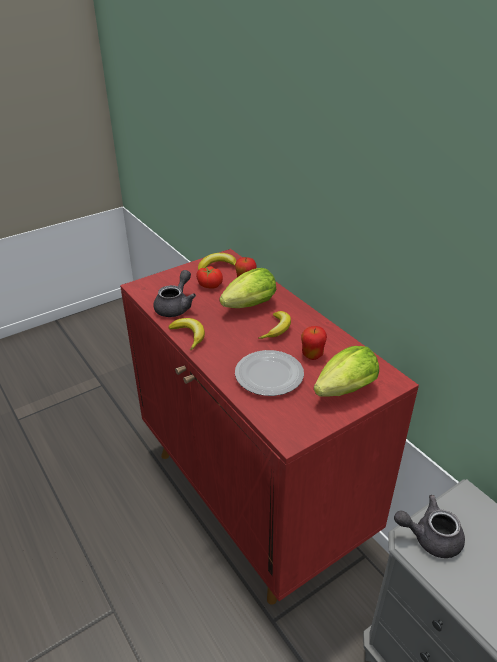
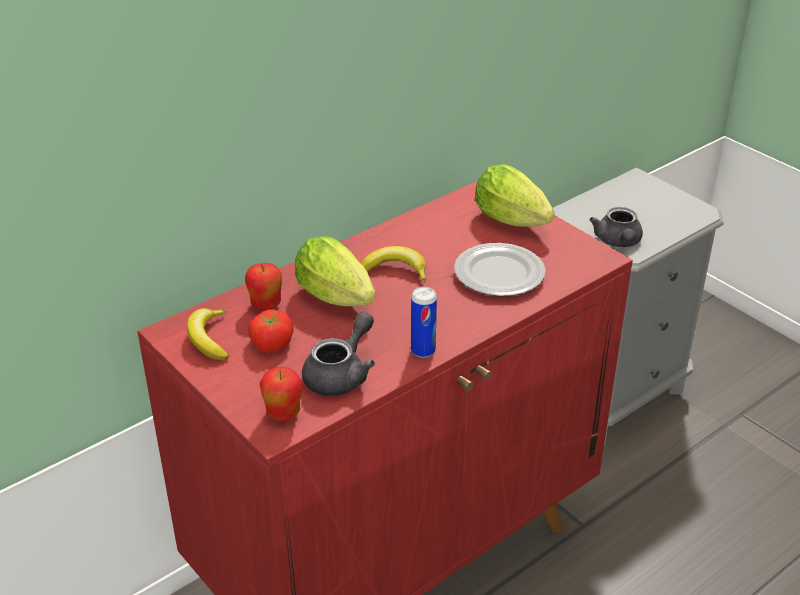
camera: 95 degrees left, 0 degrees up
(176, 306) = (341, 374): grey teapot -> grey teapot turned 105 degrees clockwise
(189, 336) = (423, 351): banana -> can
(312, 355) = (449, 242): apple -> apple (283, 413)

